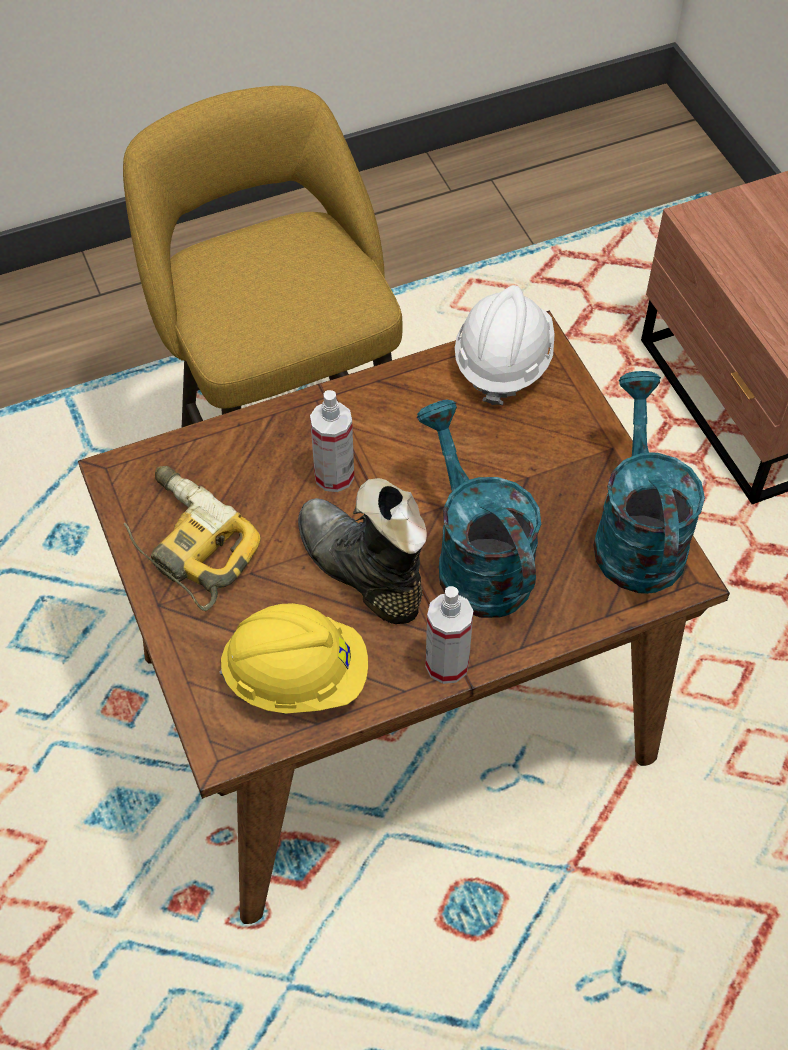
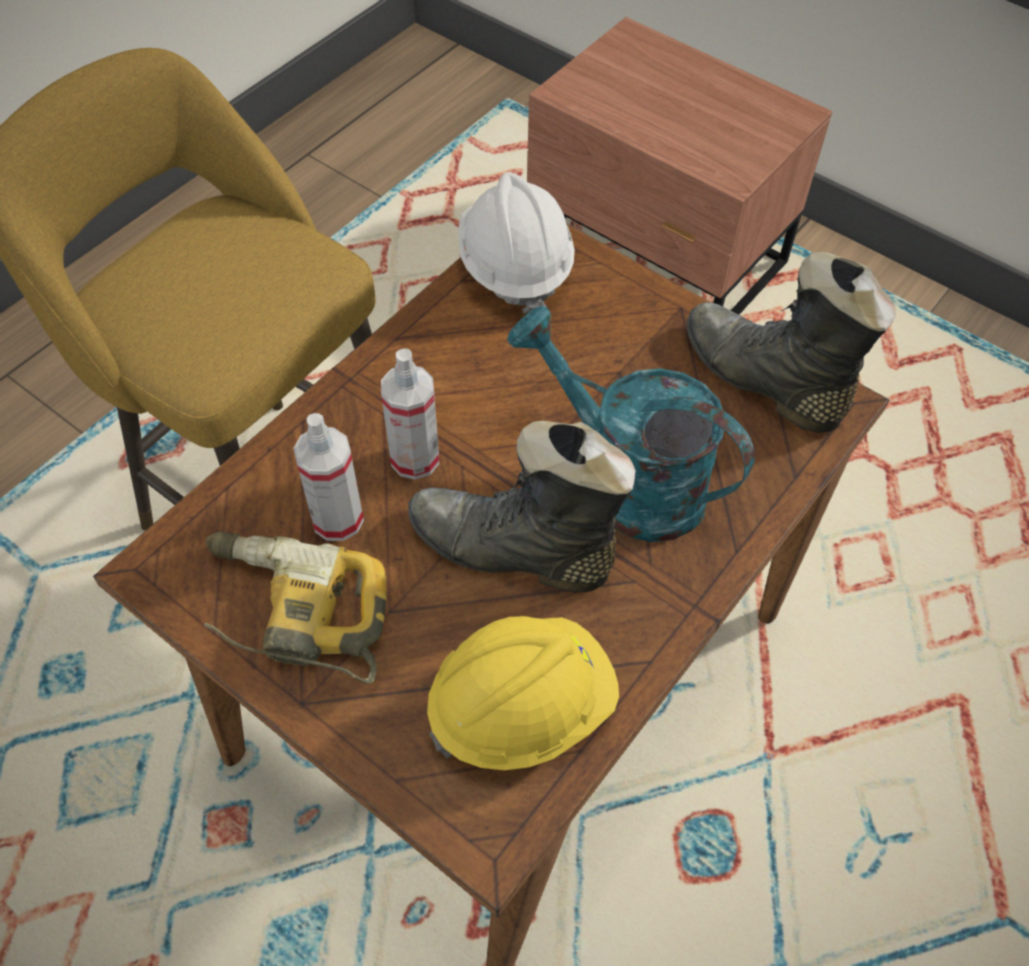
camera: 30 degrees left, 0 degrees up
(447, 664) = (675, 608): spray bottle -> spray bottle (337, 519)
(636, 533) = (763, 381): turquoise watering can -> black boot

